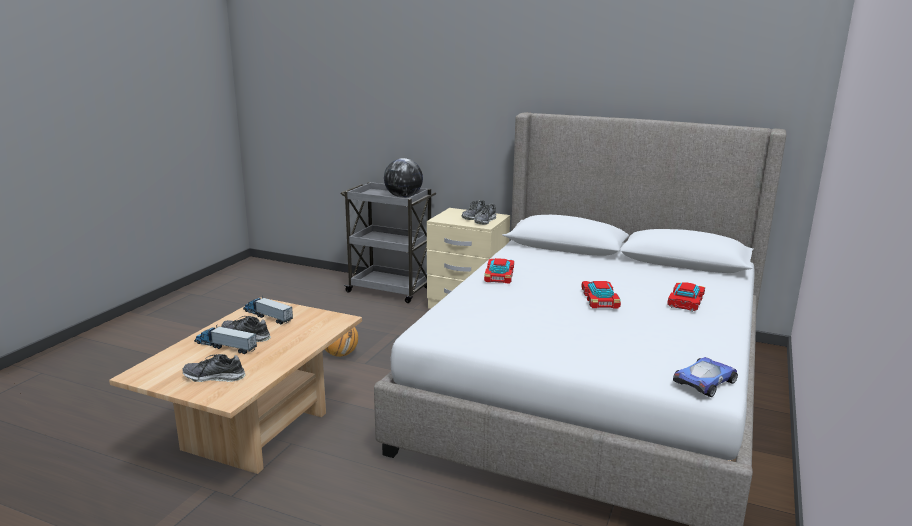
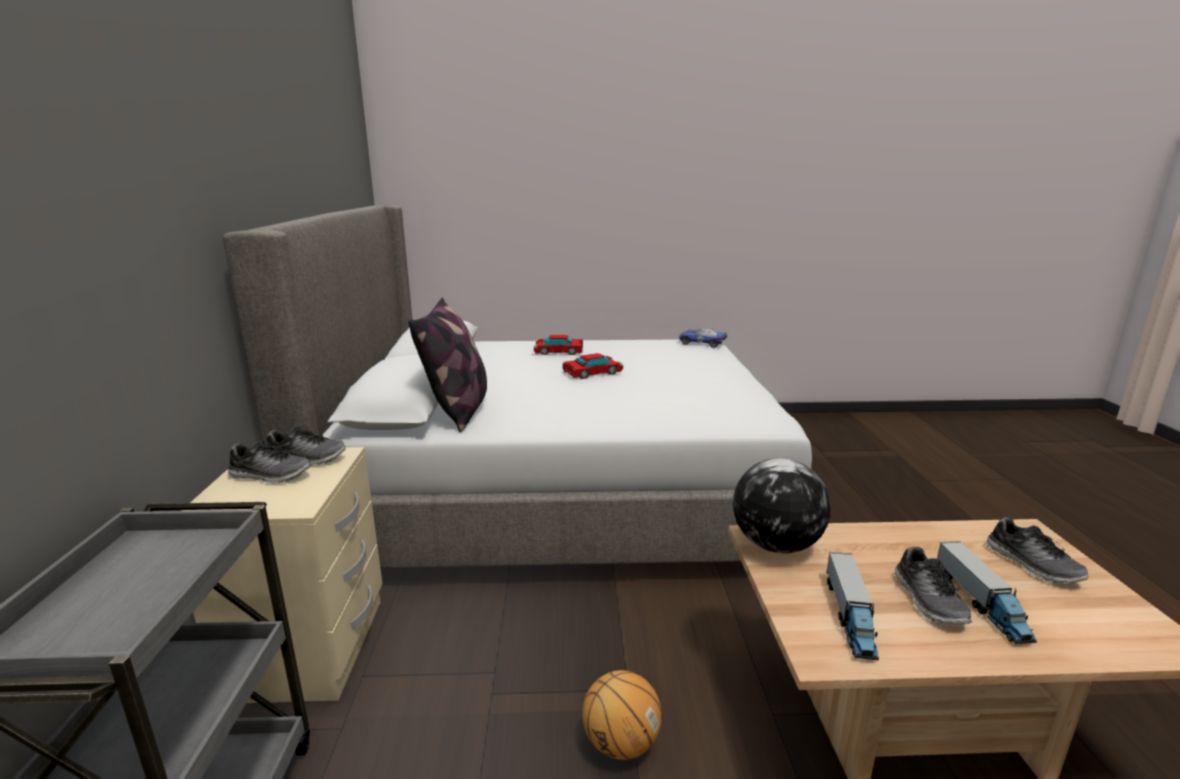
camera: 115 degrees left, 0 degrees up
(403, 197) = (151, 557): globe -> globe (775, 545)
(500, 275) = (568, 418): toy car -> none
(543, 255) = (459, 410): none -> pillow

